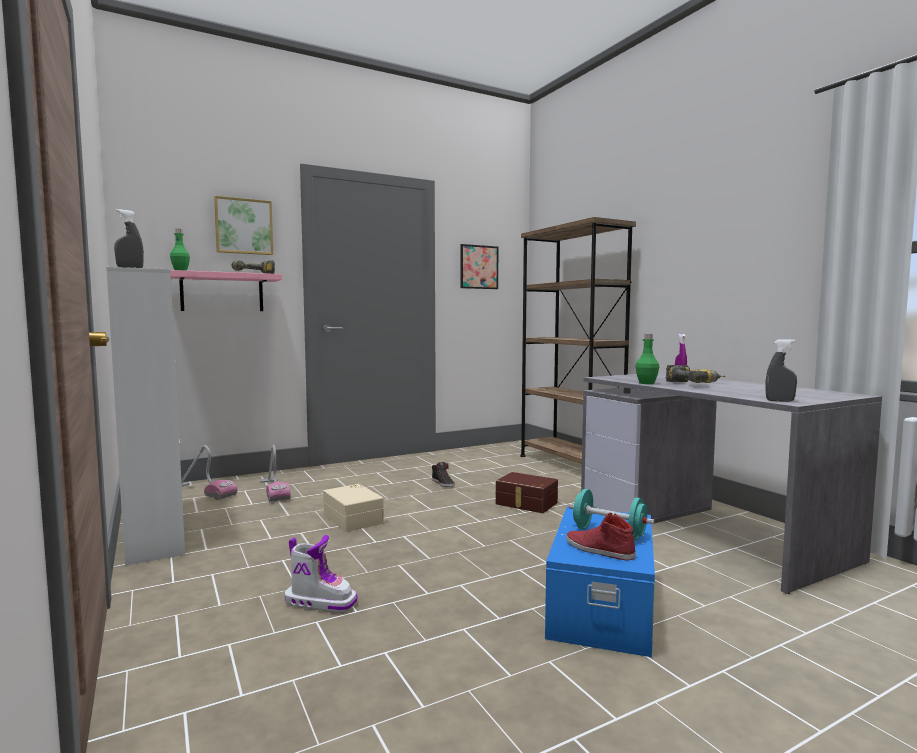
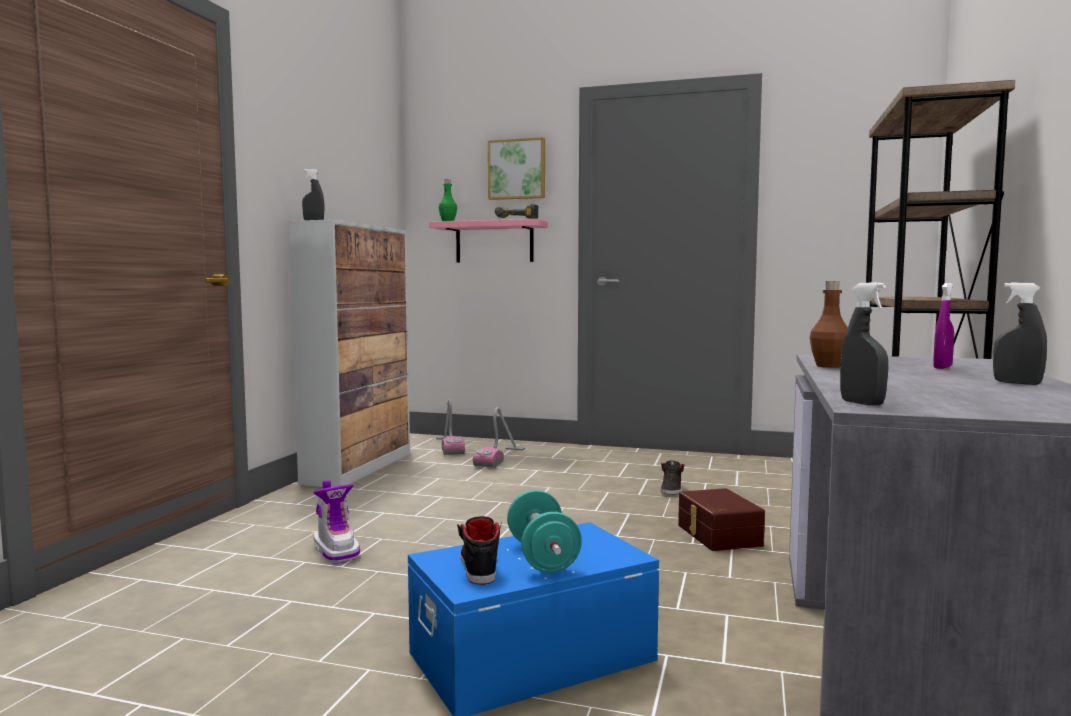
camera: 45 degrees right, 0 degrees up
(354, 518) = (507, 498): beige storage box -> none
(479, 267) = (836, 190): picture -> none
(599, 550) = (478, 565): red shoe -> black shoe
(646, 383) = (829, 366): green bottle -> brown bottle
(695, 384) = (910, 374): power drill -> none
(745, 384) = (1017, 383): none -> grey spray bottle

